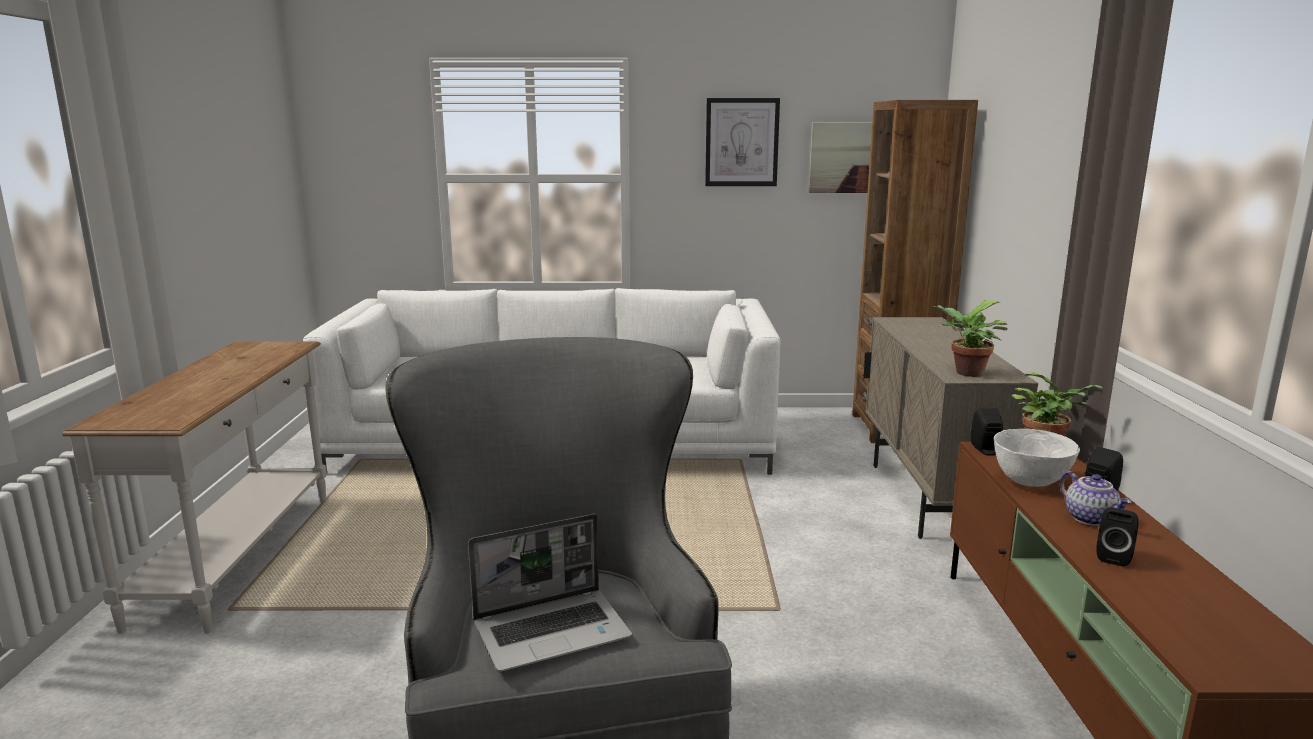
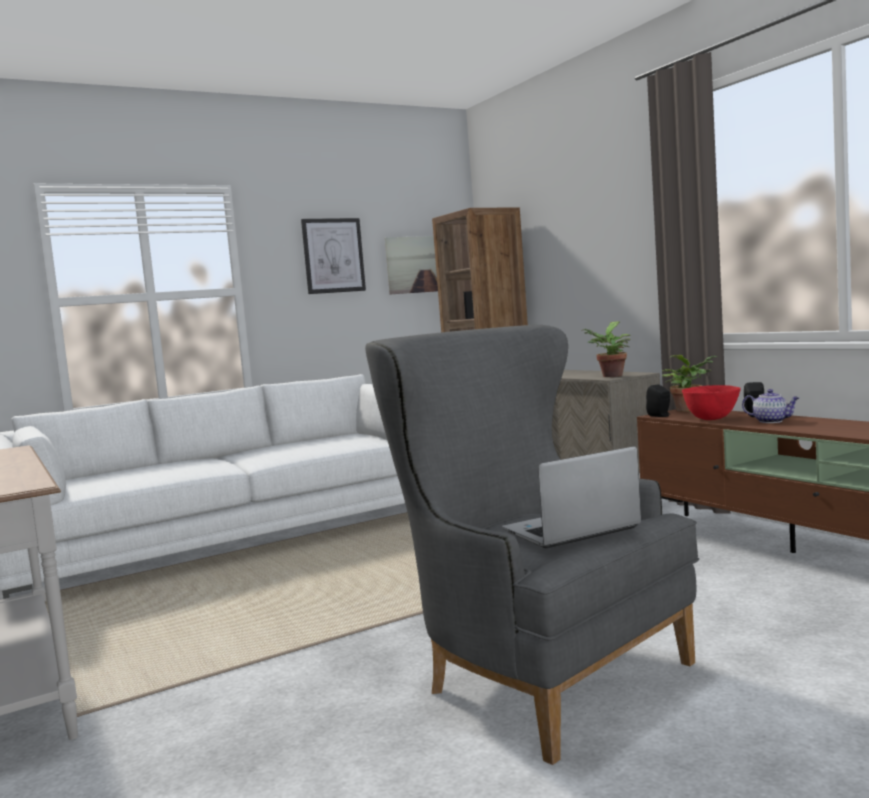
camera: 30 degrees left, 10 degrees down
(553, 631) = (570, 531): laptop -> laptop turned 150 degrees counterclockwise
(1029, 482) = (711, 419): white bowl -> red bowl
(1113, 557) = (812, 427): black speaker -> none

